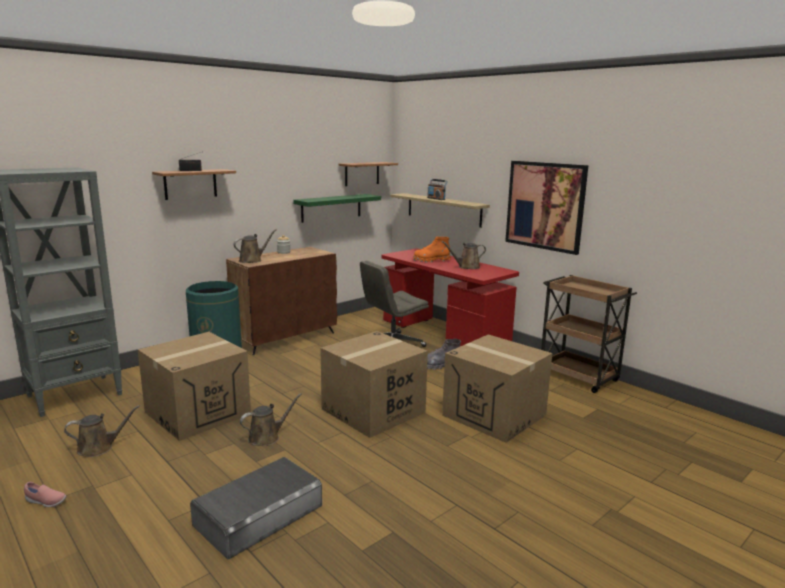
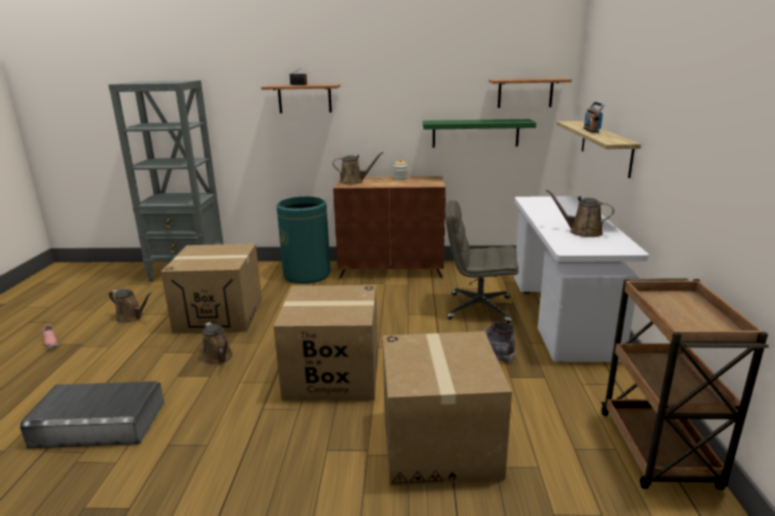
camera: 45 degrees right, 5 degrees up
(267, 437) = (219, 358): brown watering can -> brown watering can turned 45 degrees clockwise
(431, 260) = (556, 214): orange boot -> none
(443, 333) = (561, 315): red desk -> white desk
(545, 206) = (691, 153): picture -> none

